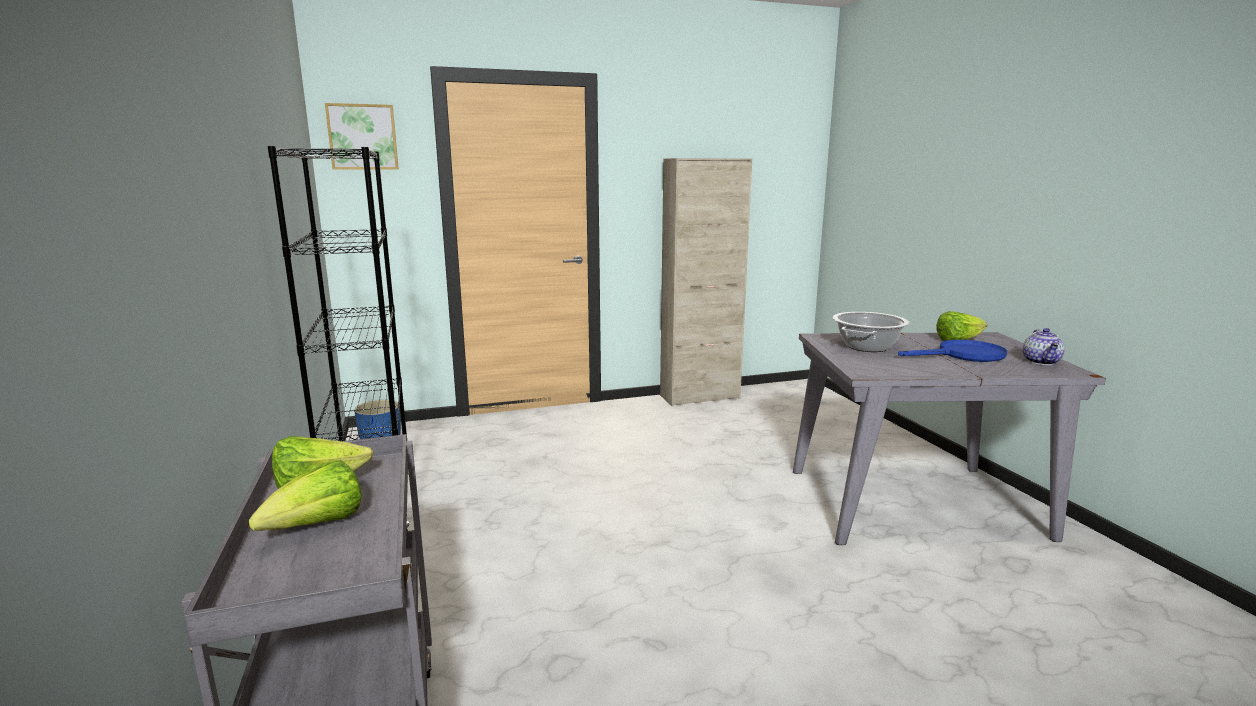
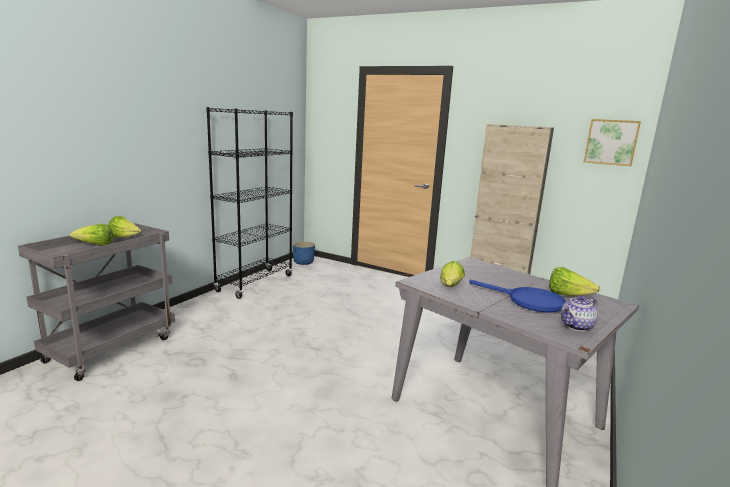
camera: 45 degrees right, 0 degrees up
(363, 137) = (326, 104): picture -> picture (611, 142)
(867, 347) = (479, 275): cooking pot -> none
(897, 366) = (450, 287): none -> lettuce

